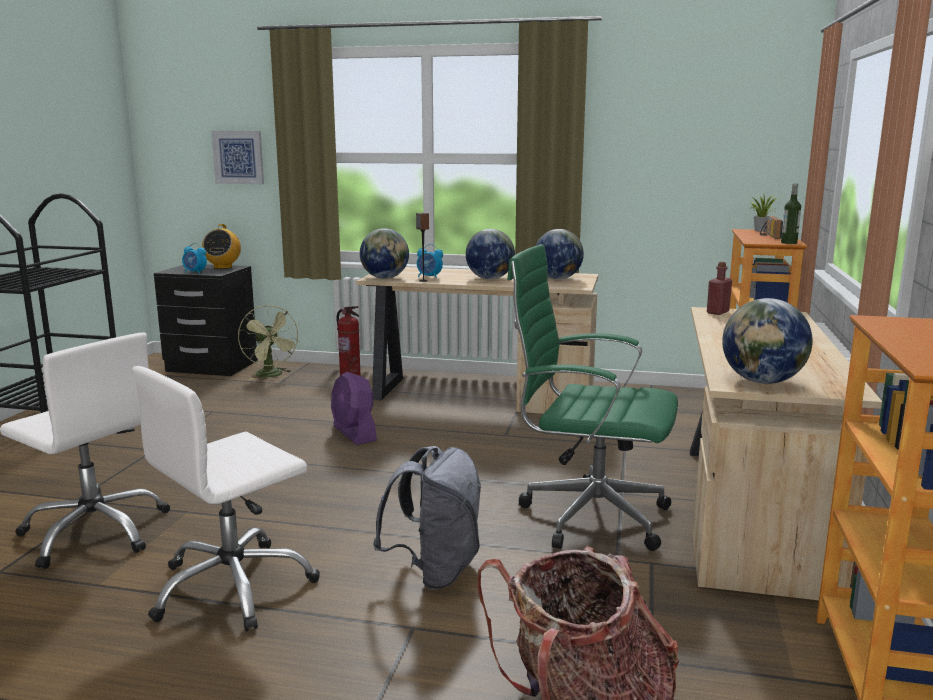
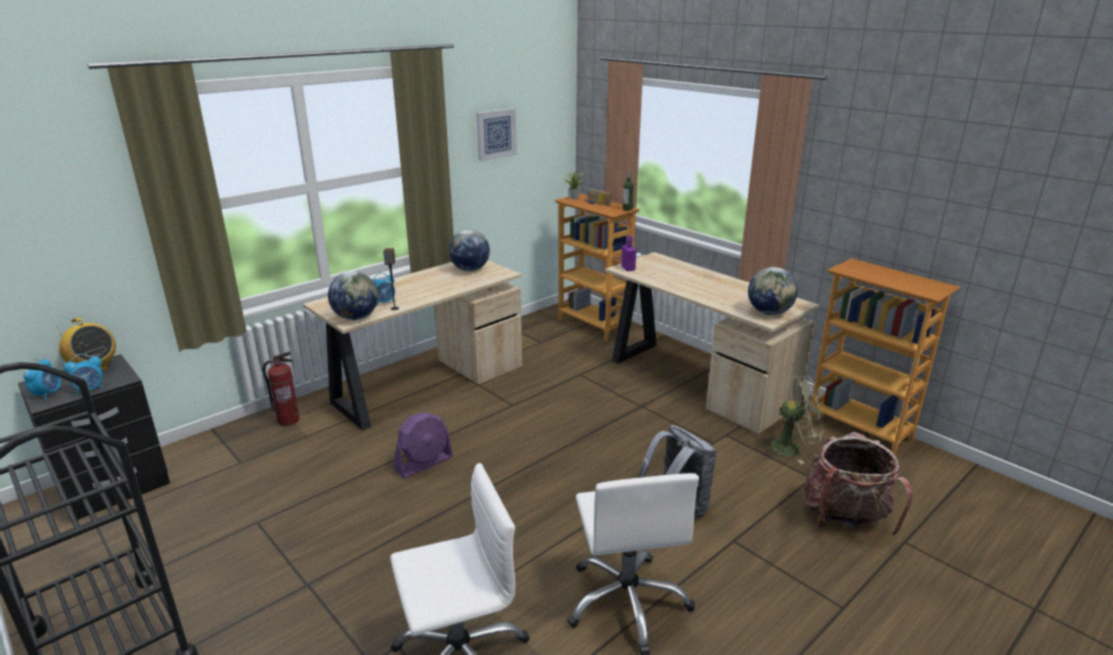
camera: 55 degrees left, 10 degrees up
(180, 269) = (48, 394): none -> alarm clock
(238, 157) = (71, 230): picture -> picture (496, 134)
(272, 375) = (212, 459): green fan -> green fan (792, 448)
(354, 433) = (424, 463): purple fan -> purple fan turned 45 degrees counterclockwise
(490, 278) = (430, 287): globe -> none
(587, 516) = (658, 429): green office chair -> none
(717, 312) = (628, 268): red bottle -> purple bottle

